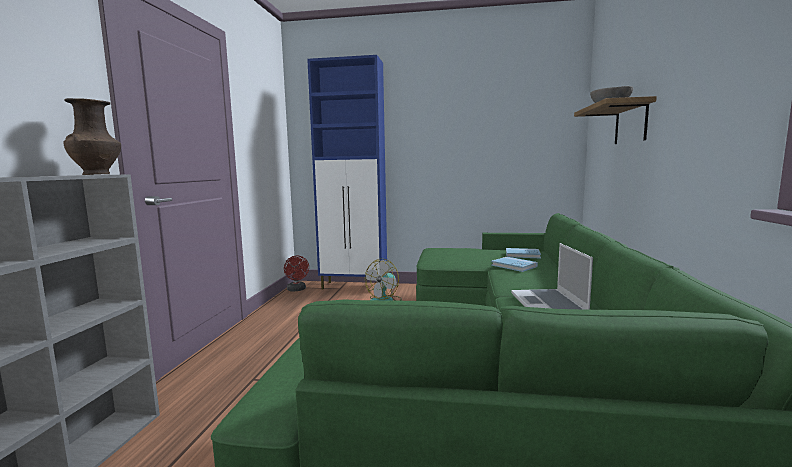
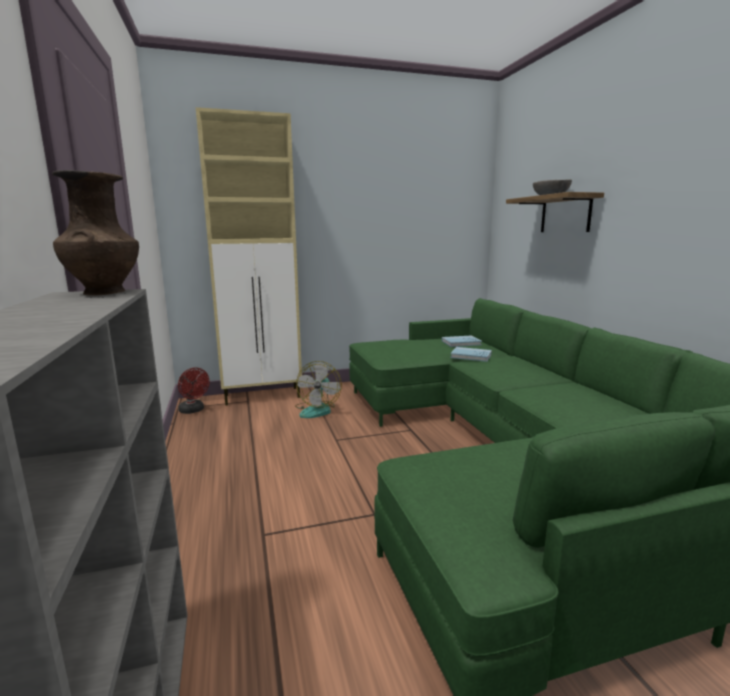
camera: 25 degrees left, 5 degrees up
(354, 286) = (263, 396): blue cabinet -> beige cabinet
(549, 305) = (558, 393): laptop -> none

